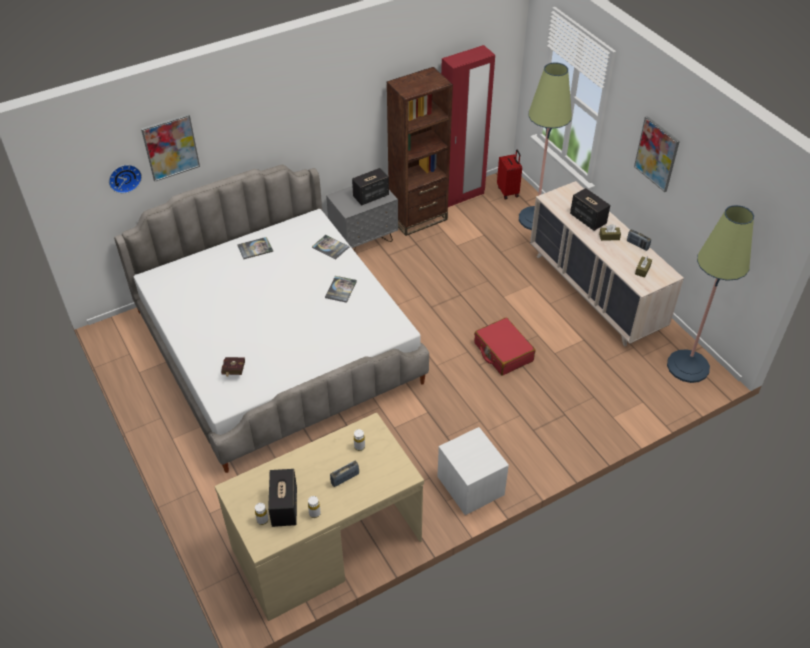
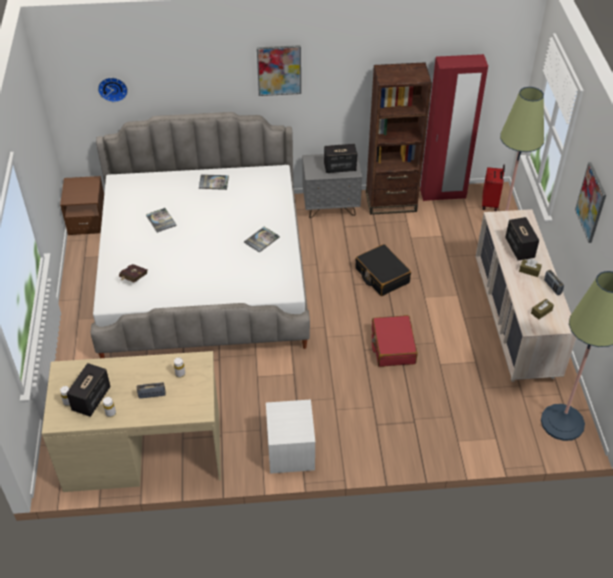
camera: 25 degrees right, 0 degrees up
(118, 334) = (87, 221): none -> brown nightstand
(170, 147) = (157, 73): picture -> picture (279, 70)
(330, 247) = (276, 201): book -> book (161, 220)
(452, 290) = (381, 276): none -> black suitcase

